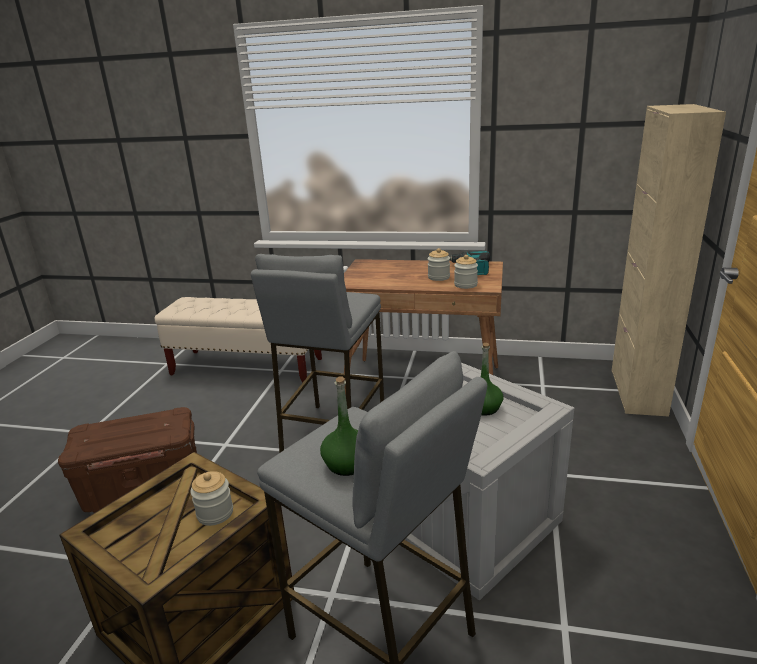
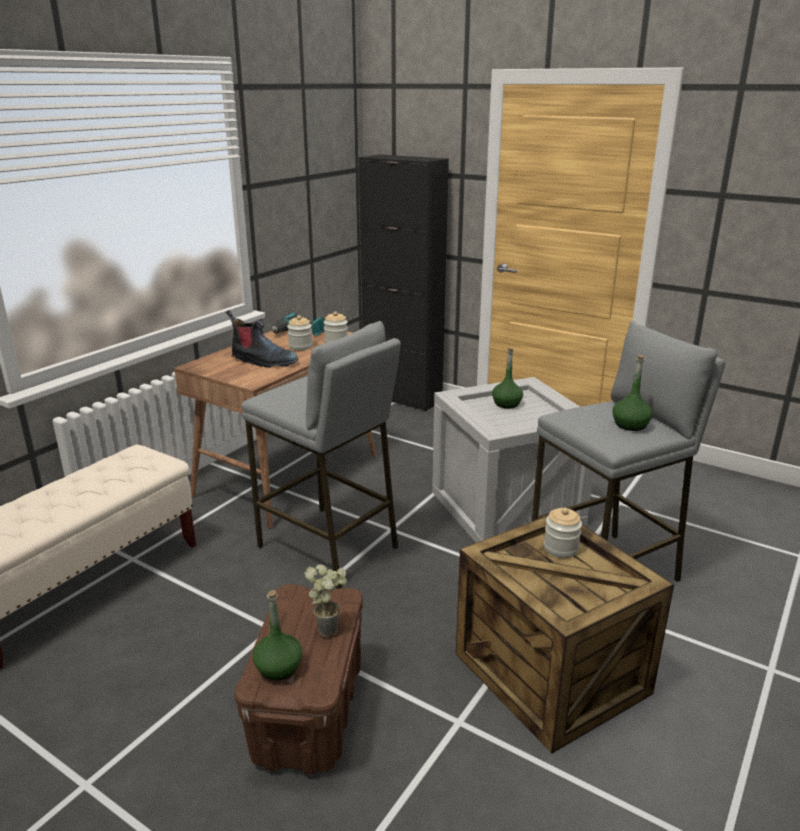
camera: 70 degrees left, 0 degrees up
(95, 431) = (278, 667): none -> green bottle
(137, 438) = (330, 627): none -> potted plant
(392, 275) = (263, 361): none -> boot
(637, 392) = (402, 397): beige cabinet -> black cabinet

